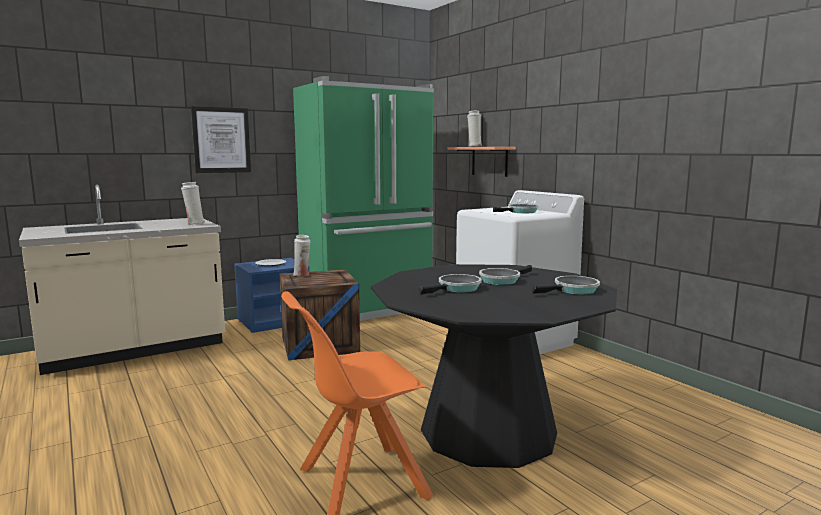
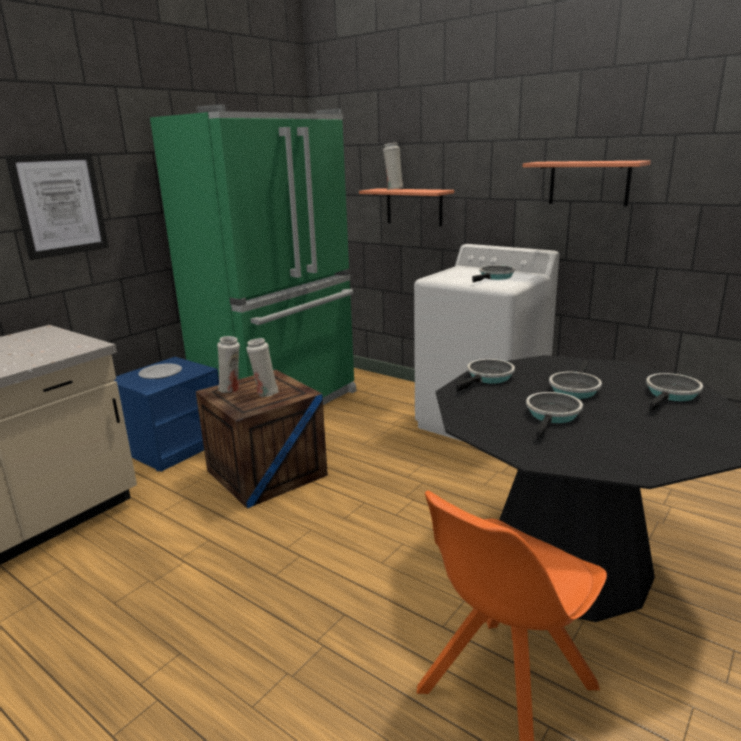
camera: 20 degrees left, 10 degrees up
(194, 224) = (67, 345): white vase -> white vase (265, 393)
(448, 270) = (488, 378): none -> frying pan
(606, 138) = (589, 183): none -> shelf

